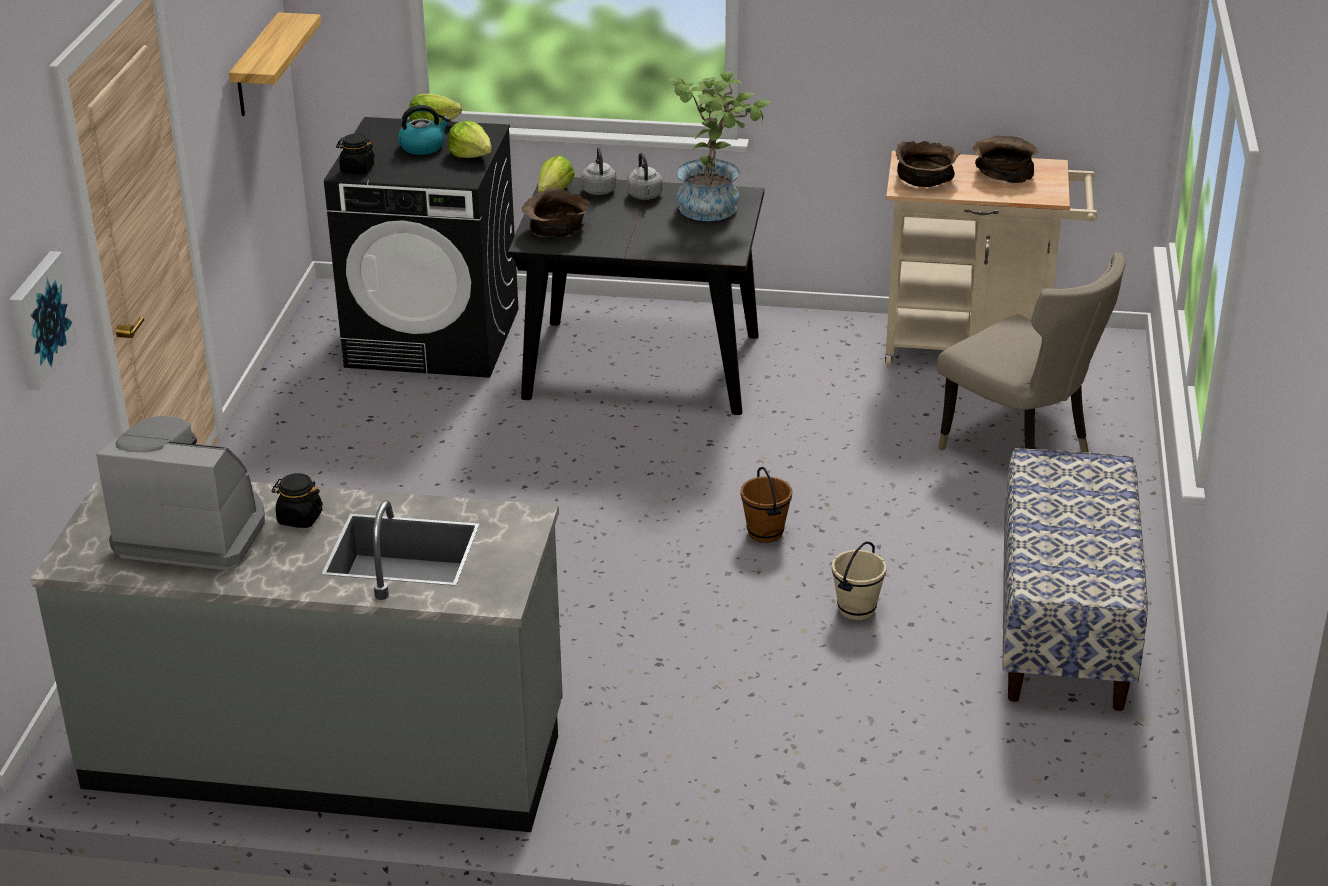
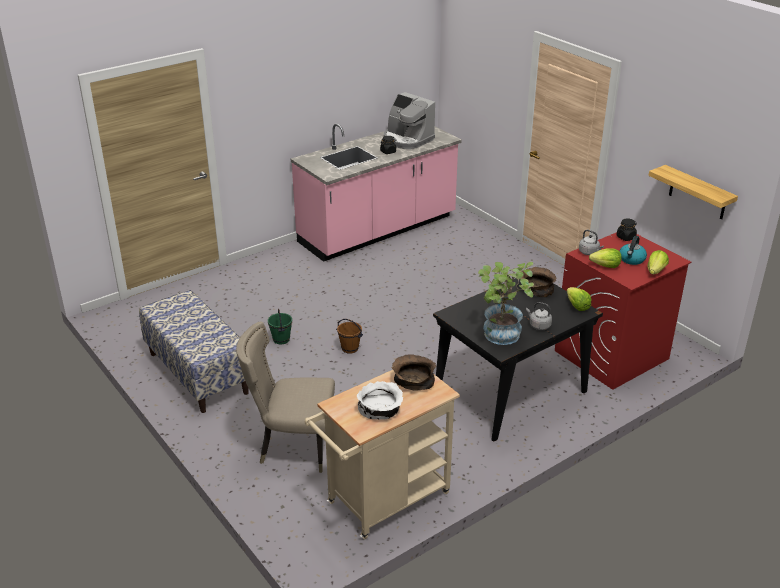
camera: 135 degrees right, 0 degrees up
(38, 319) = (495, 95): picture -> none
(193, 532) = (407, 139): coffee machine -> coffee machine turned 75 degrees clockwise
(327, 751) = (378, 230): grey counter -> pink counter
(434, 338) = (611, 355): black washing machine -> red washing machine
(598, 189) = (564, 318): grey kettle -> grey kettle (589, 252)
(857, 609) = (281, 339): beige bucket -> green bucket
(1003, 172) = (380, 409): brown bowl -> white bowl

